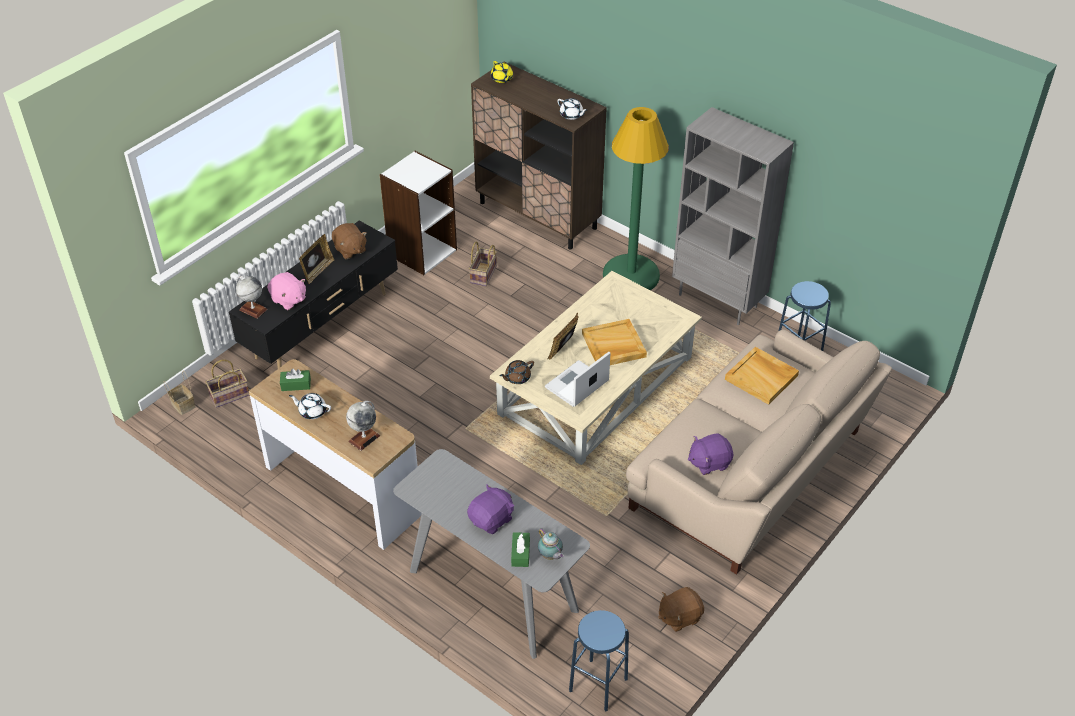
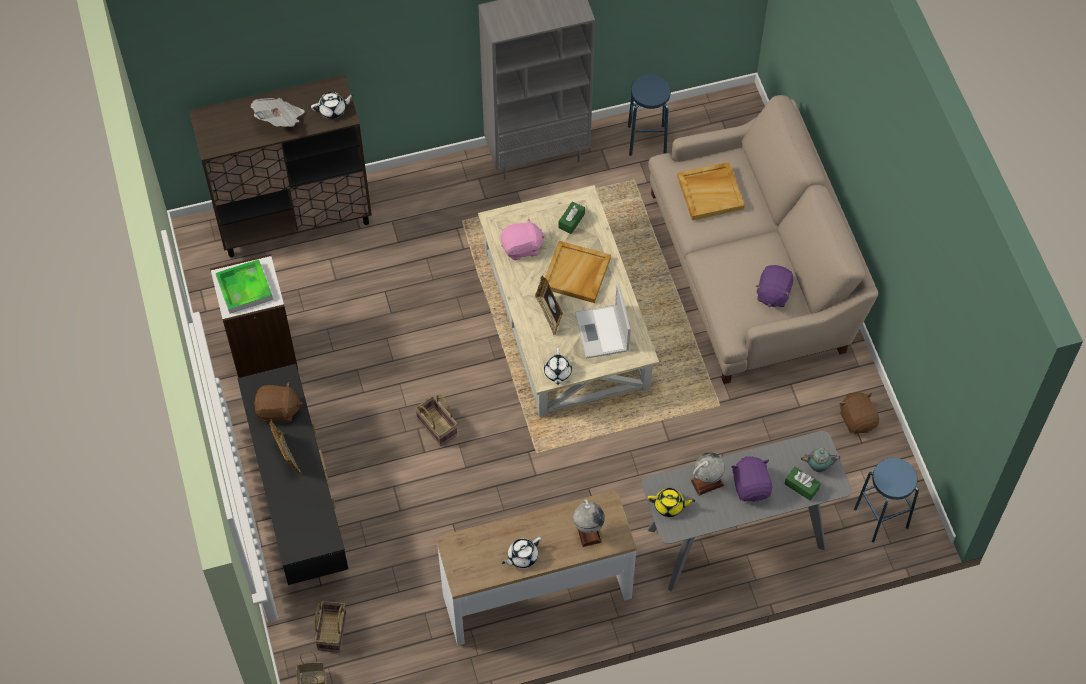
camera: 55 degrees left, 15 degrees up
(253, 309) = (298, 542): globe -> globe (707, 482)
(288, 300) = (310, 503): pink plush toy -> pink plush toy (522, 248)
(296, 385) = (475, 552): green tissue box -> green tissue box (571, 221)
(413, 171) = (244, 288): none -> tray
(483, 275) = (342, 318): basket -> basket (438, 427)
(502, 79) = (219, 130): yellow teapot -> yellow teapot (669, 506)
(517, 378) = (557, 372): brown teapot -> white teapot
(538, 98) = (280, 120): none -> newspaper
(630, 275) = (447, 199): green floor lamp -> none
(679, 616) = (857, 419): brown plush toy -> brown plush toy turned 150 degrees clockwise

